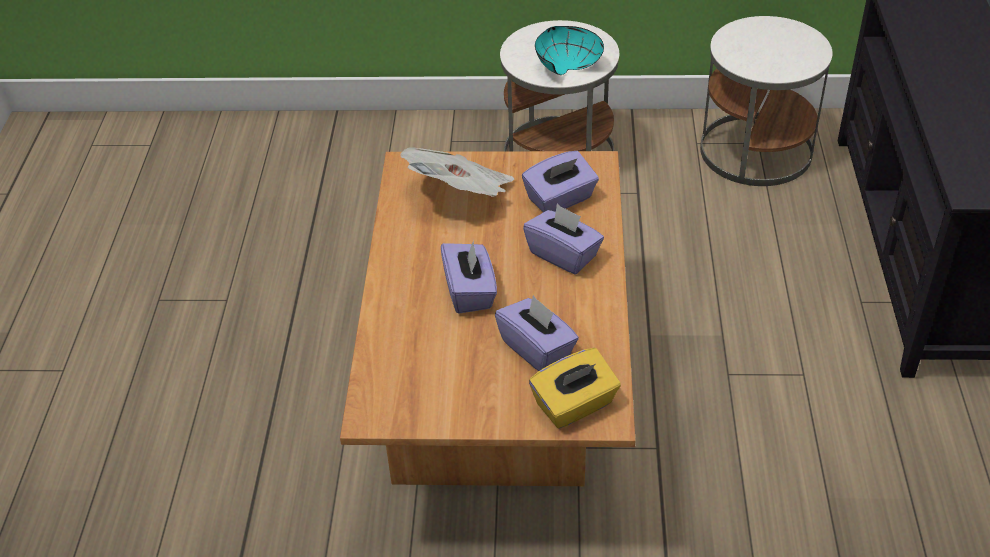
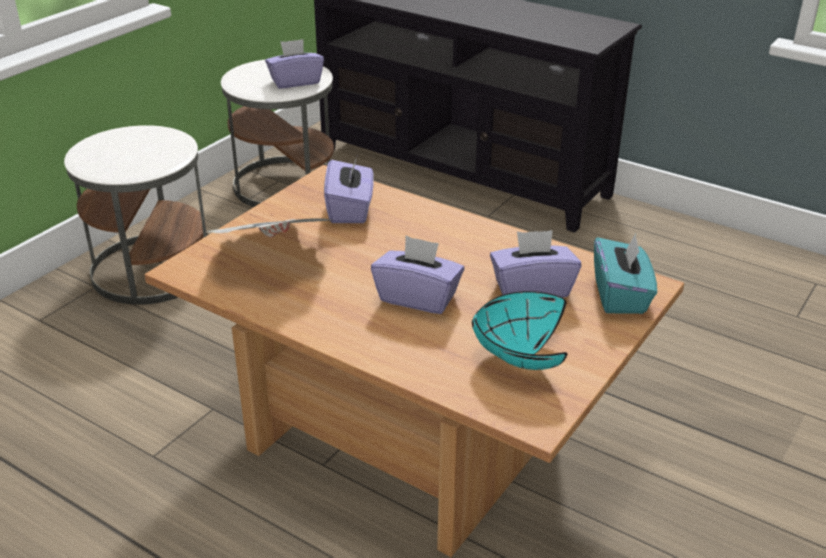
camera: 60 degrees left, 10 degrees down
(563, 255) = (424, 233): purple tissue box -> purple tissue box (295, 82)
(564, 66) = (156, 156): turquoise bowl -> turquoise bowl (517, 357)
(575, 405) = (620, 295): yellow tissue box -> turquoise tissue box

